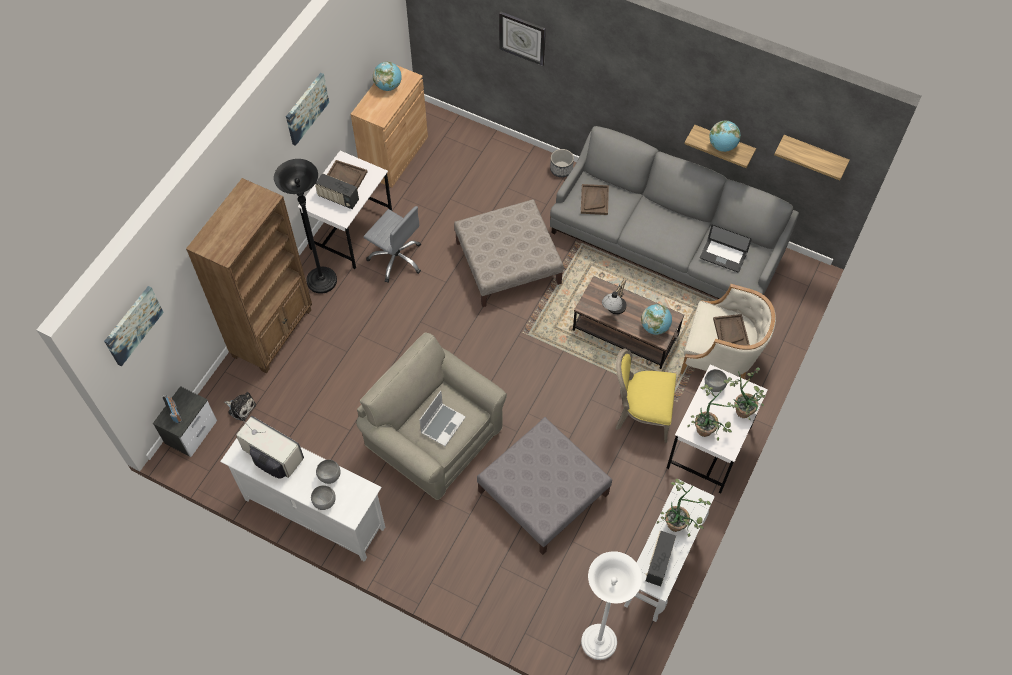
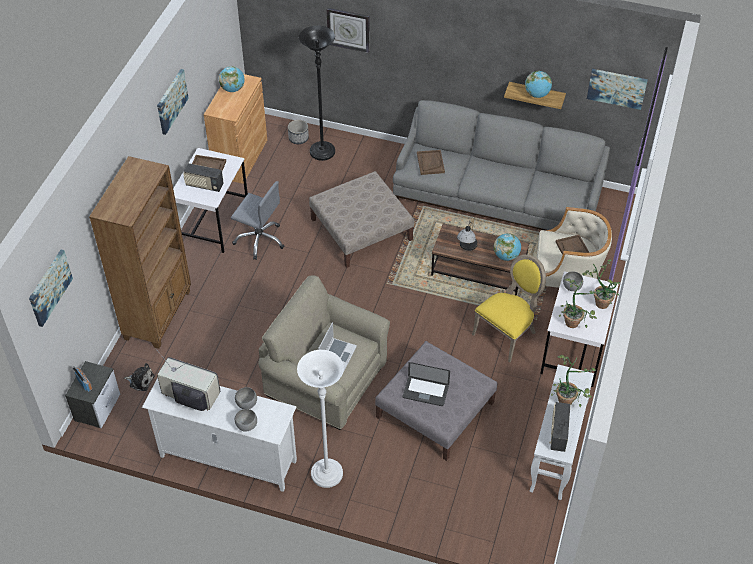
camera: 10 degrees left, 10 degrees down
(322, 281) = (195, 266): black floor lamp -> black floor lamp (322, 152)
(561, 169) = (392, 151): planter -> planter (298, 138)
(599, 642) = (514, 525): white floor lamp -> white floor lamp (327, 474)
(641, 414) = (507, 333): yellow chair -> yellow chair turned 135 degrees clockwise
(723, 256) = (552, 192): laptop -> laptop (425, 392)
(813, 155) = (617, 88): shelf -> picture

